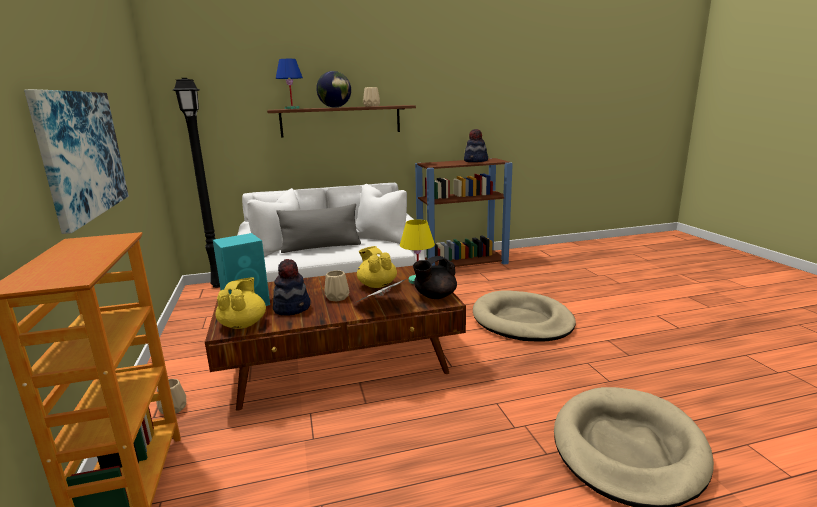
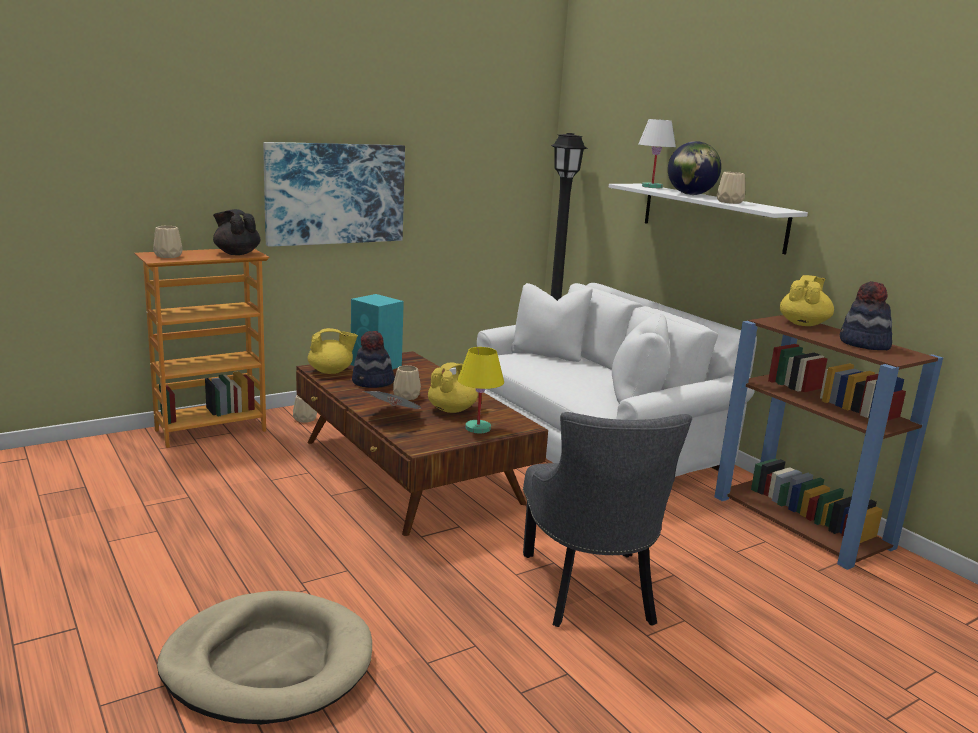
camera: 70 degrees right, 0 degrees up
(54, 274) = (169, 256): none -> beige vase
(292, 108) = (651, 187): blue table lamp -> white table lamp
(321, 247) = (556, 368): grey pillow -> none
(341, 121) = (712, 217): brown shelf -> white shelf
(434, 296) = (431, 440): black teapot -> black teapot (236, 253)
(437, 163) = (803, 324): none -> yellow teapot
(522, 320) = (588, 586): beige dog bed -> grey armchair

